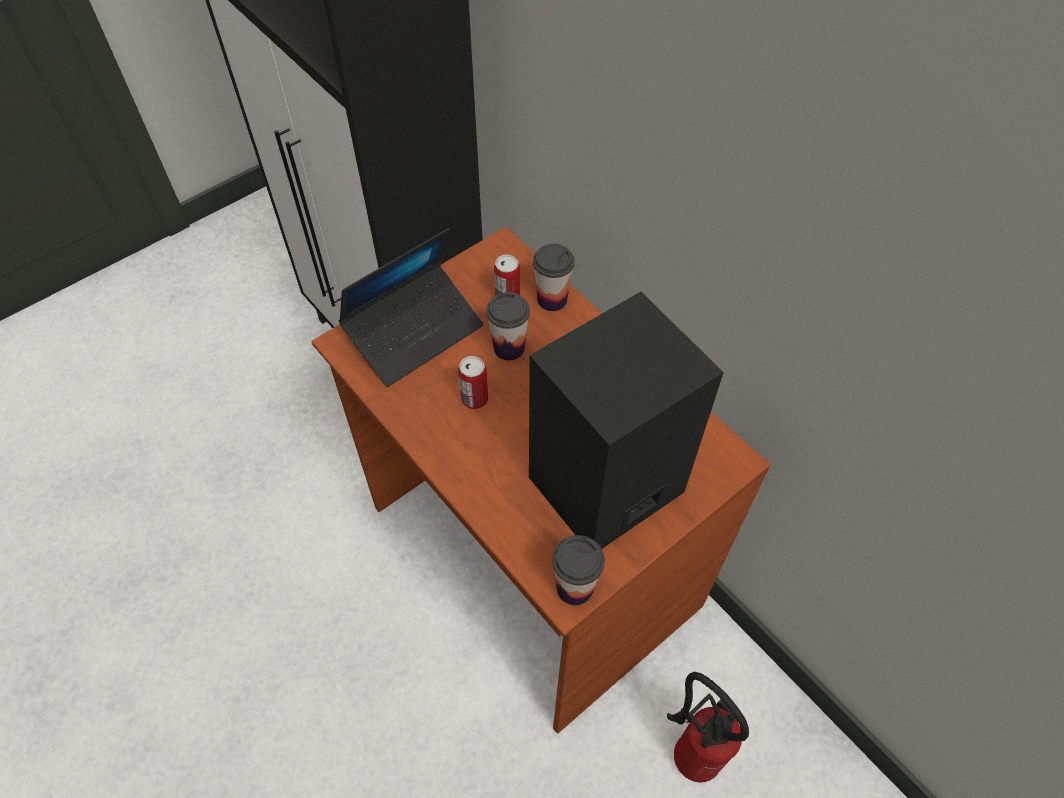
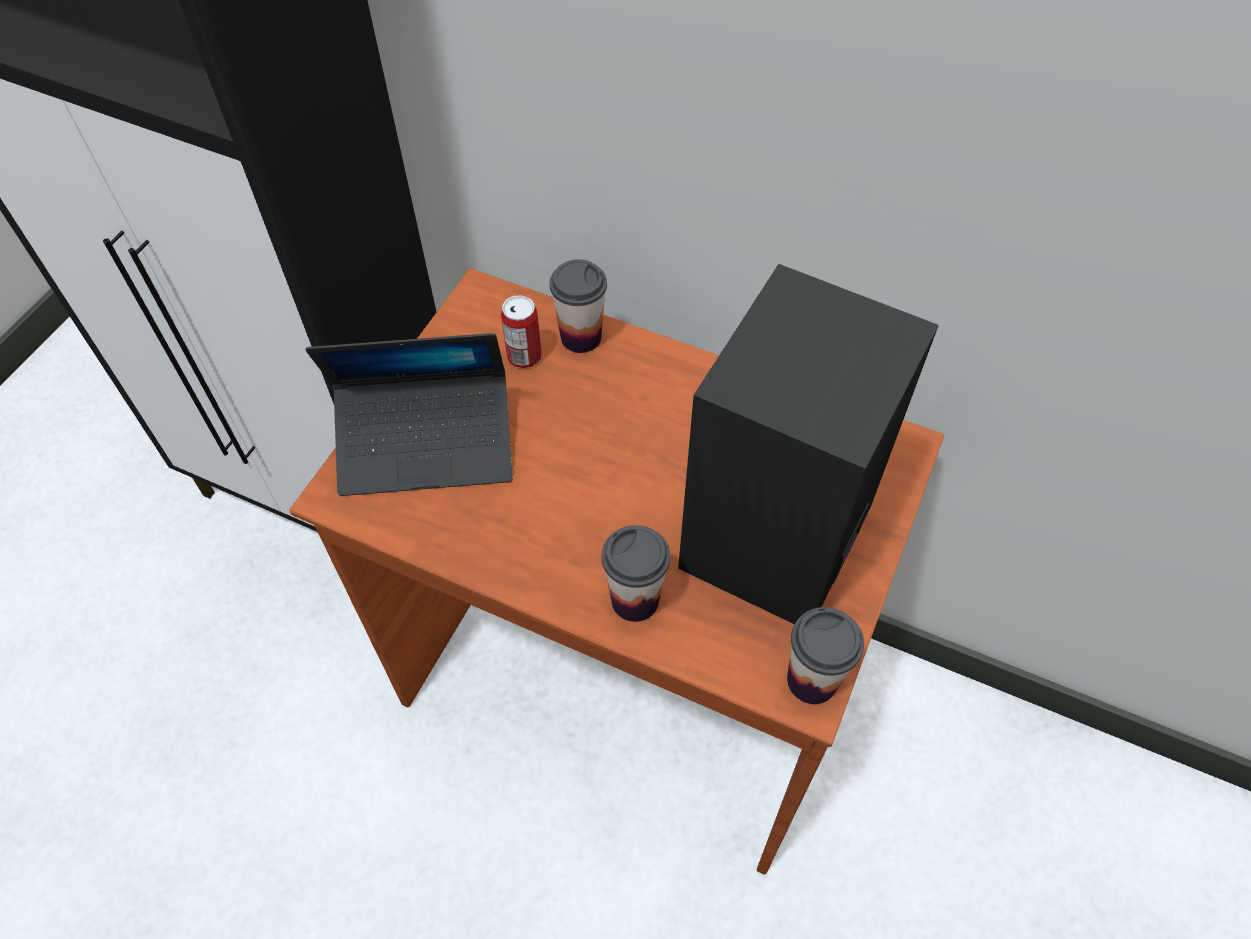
camera: 25 degrees left, 0 degrees up
(414, 332) = (427, 444): laptop -> laptop turned 60 degrees clockwise
(474, 399) = (554, 498): can -> none
(509, 348) = (561, 417): cup -> cup (635, 600)
(691, 750) = (922, 817): fire extinguisher -> none

